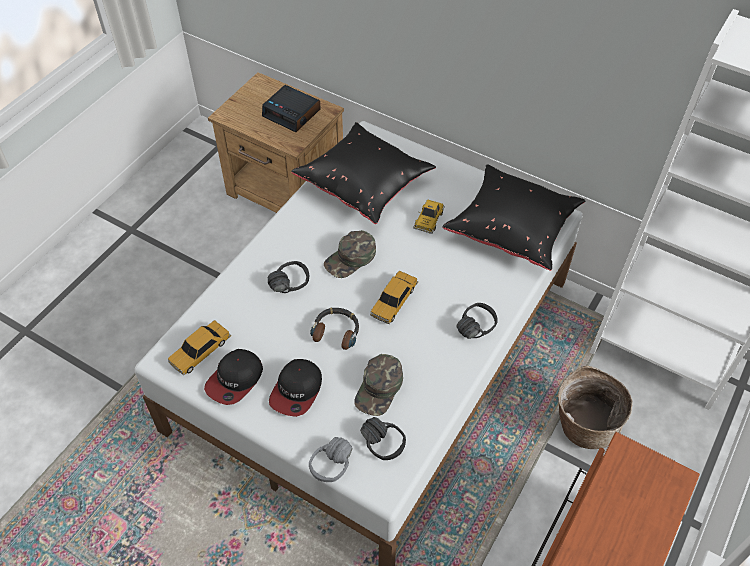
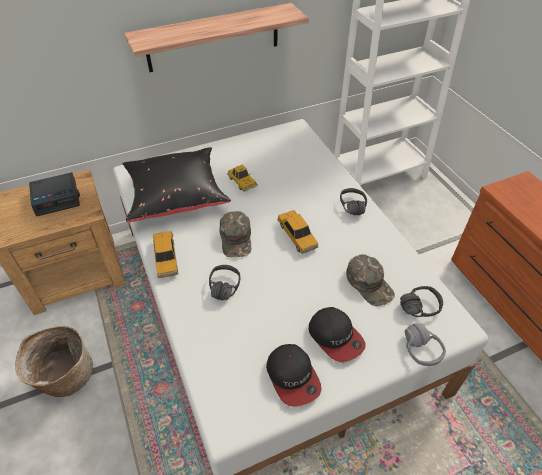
camera: 55 degrees left, 5 degrees down
(200, 351) = (241, 389): toy car -> toy car (166, 258)
(336, 331) = (297, 281): headphones -> none
(500, 63) = (213, 38): none -> shelf
(512, 229) = (289, 150): black pillow -> none
(584, 424) = (402, 231): basket -> basket (65, 376)

